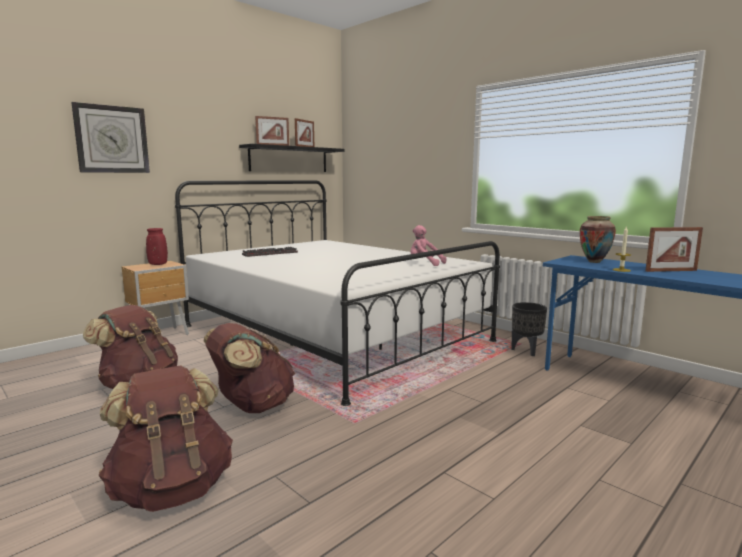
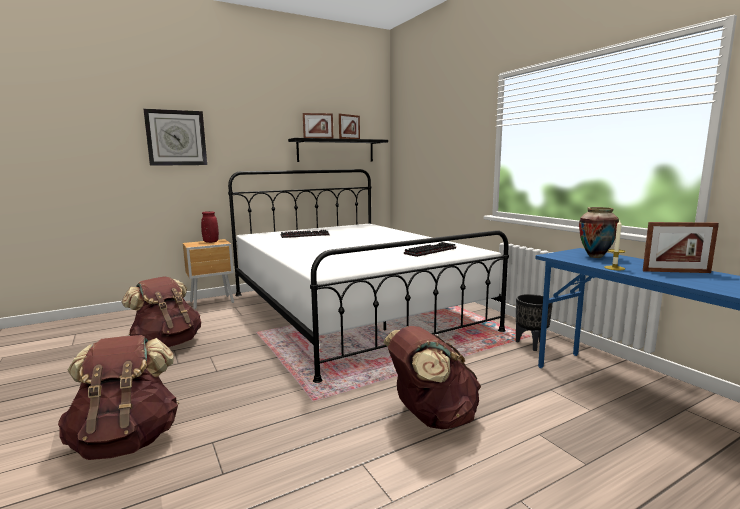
camera: 15 degrees right, 0 degrees up
(252, 406) = (238, 373): brown backpack -> brown backpack (431, 417)
(424, 264) = (430, 251): pink plush toy -> keyboard

